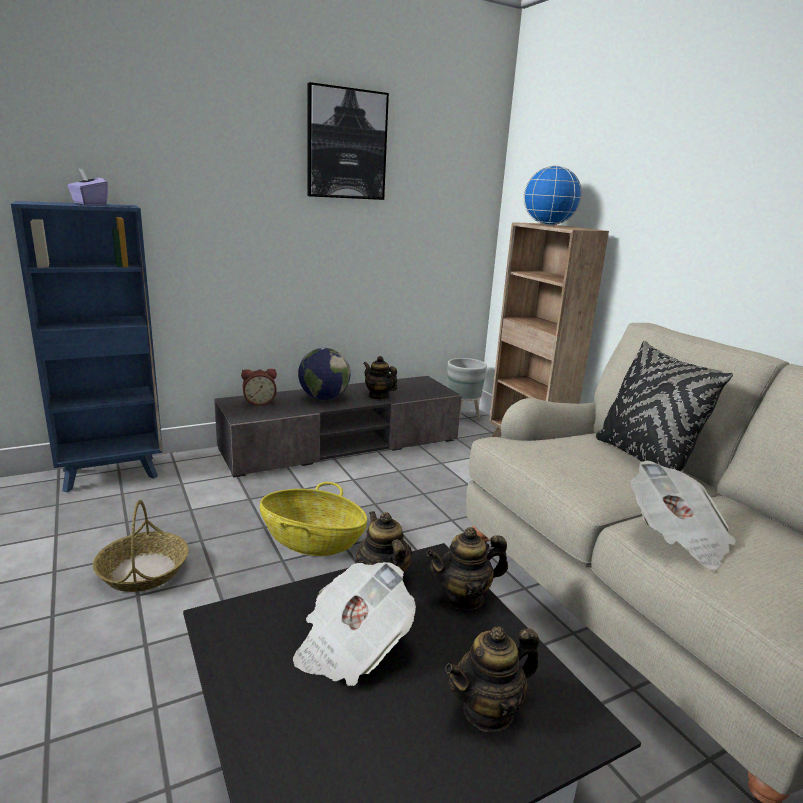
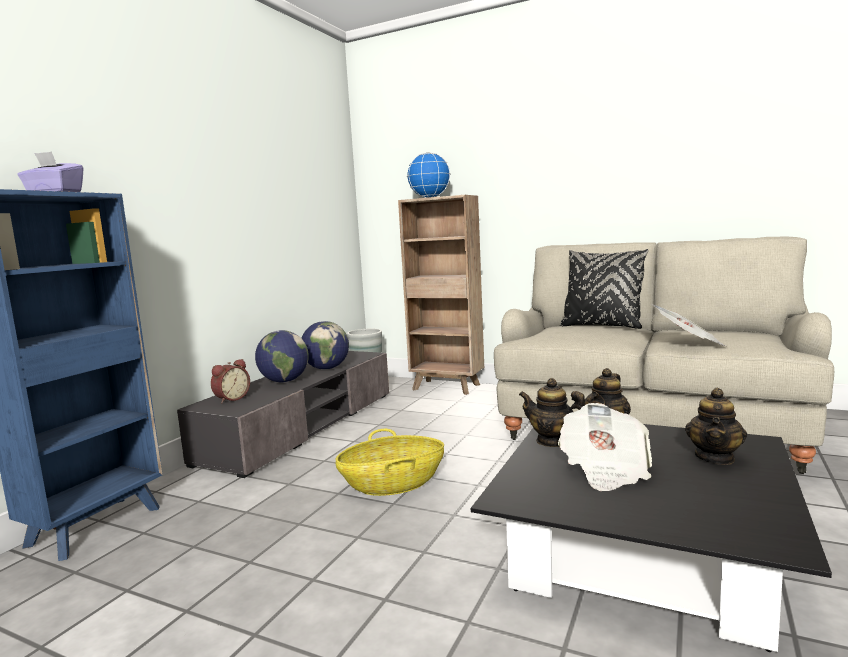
camera: 35 degrees left, 10 degrees down
(143, 571) = (284, 564): basket -> none
(346, 144) = (253, 141): picture -> none
(378, 396) = (326, 368): teapot -> globe

